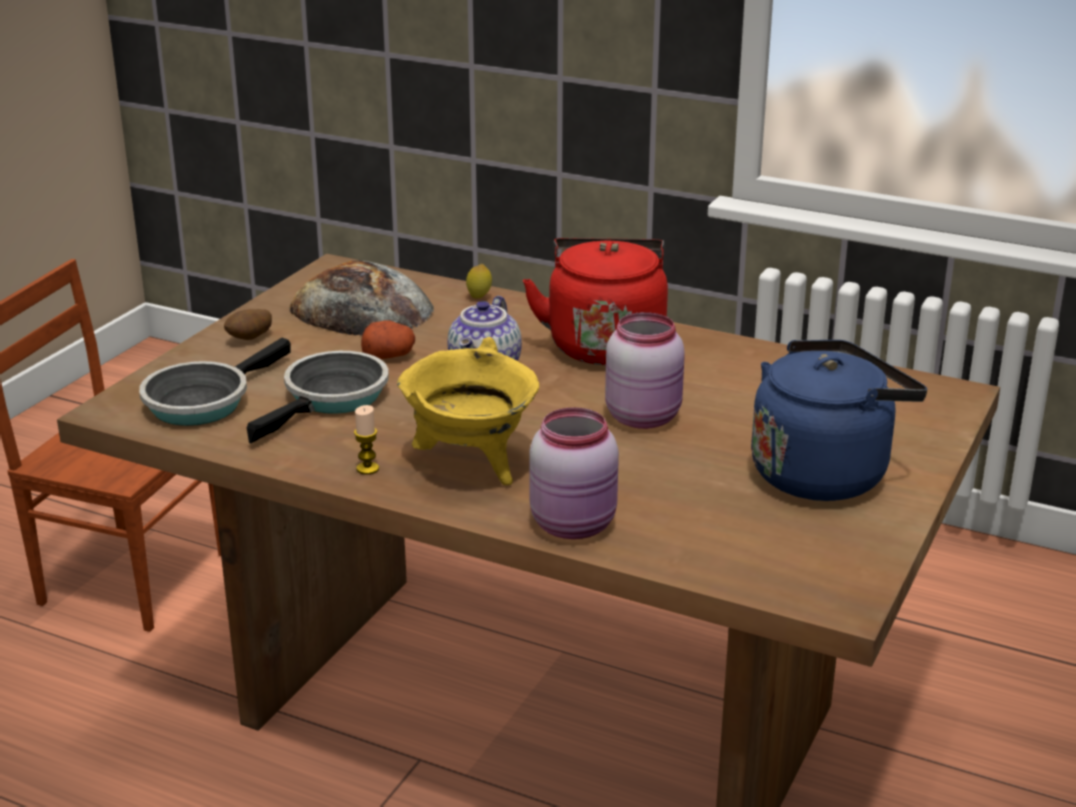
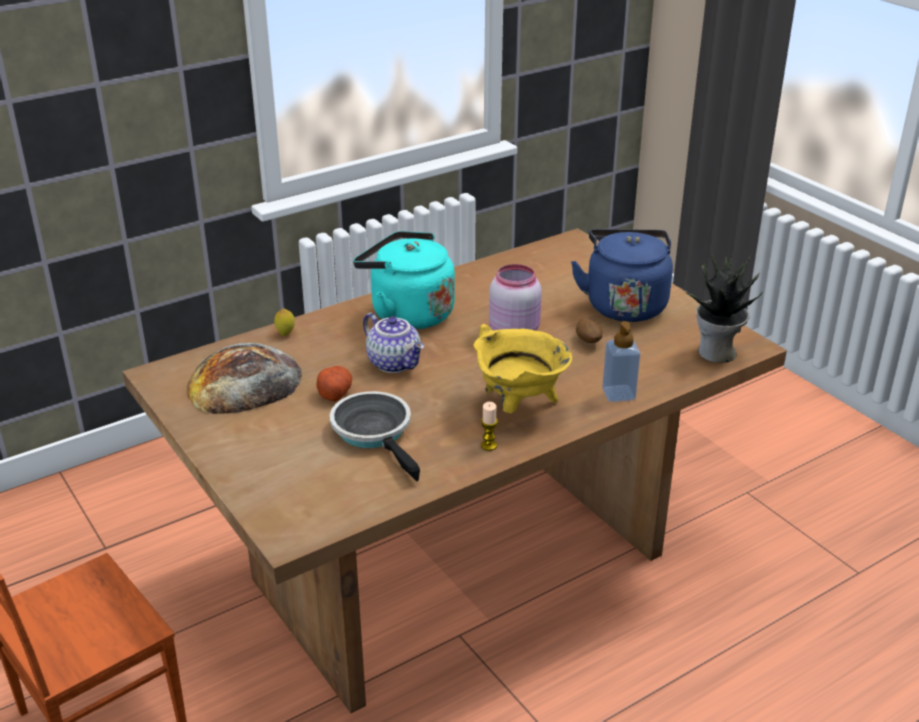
camera: 60 degrees left, 5 degrees up
(203, 401) = (320, 489): frying pan -> none
(250, 339) = (237, 443): potato -> potato (588, 341)
(576, 525) = (618, 394): pink jar -> soap dispenser
(604, 344) = (407, 314): red kettle -> turquoise kettle
(779, 577) = (716, 353): none -> potted plant

